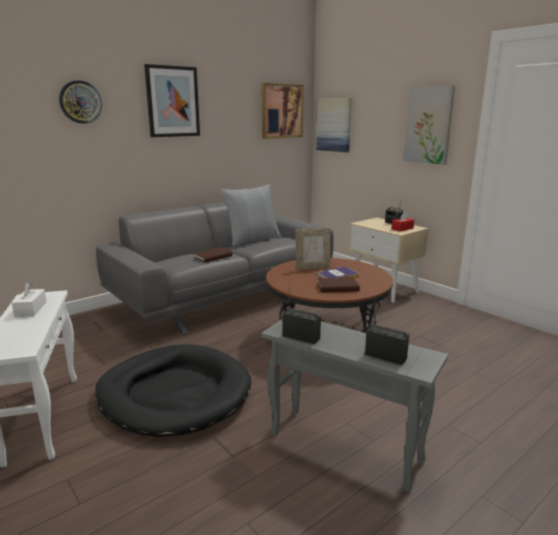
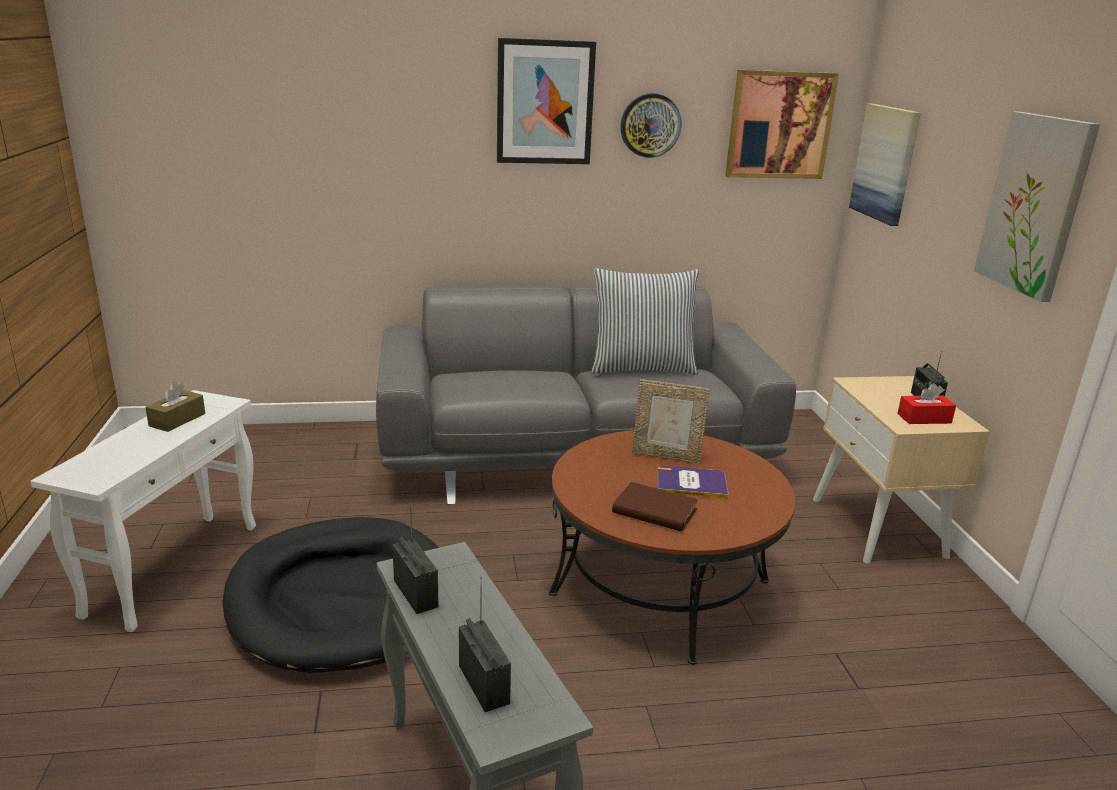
camera: 30 degrees right, 5 degrees up
(31, 309) = (177, 420): white tissue box -> brown tissue box
(80, 102) = (383, 100): wall clock -> wall clock (650, 125)
(213, 257) = (529, 388): brown book -> none

